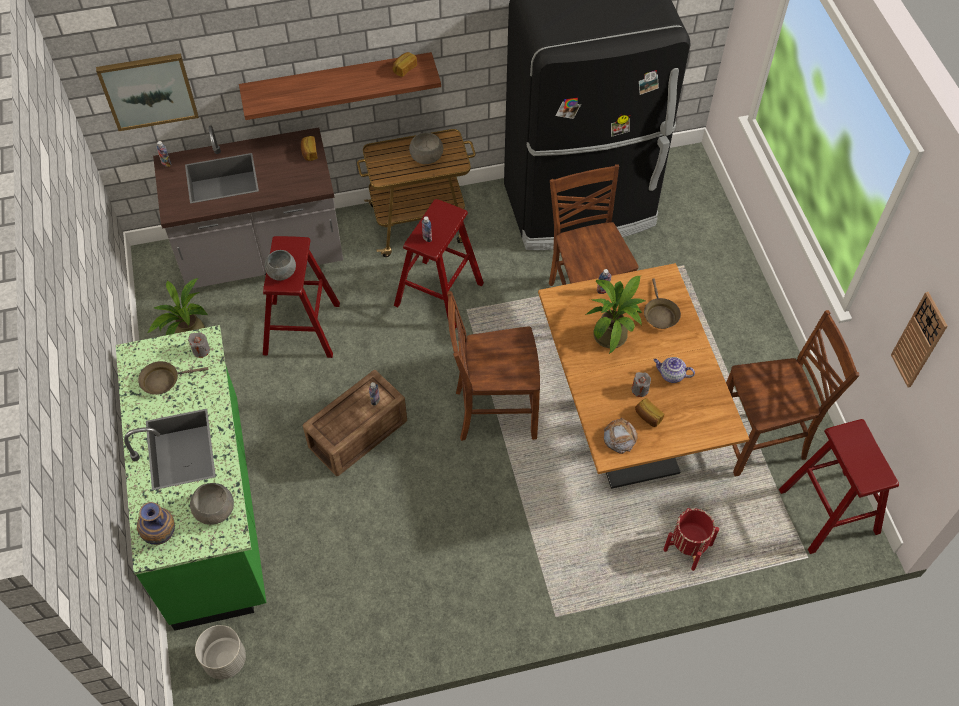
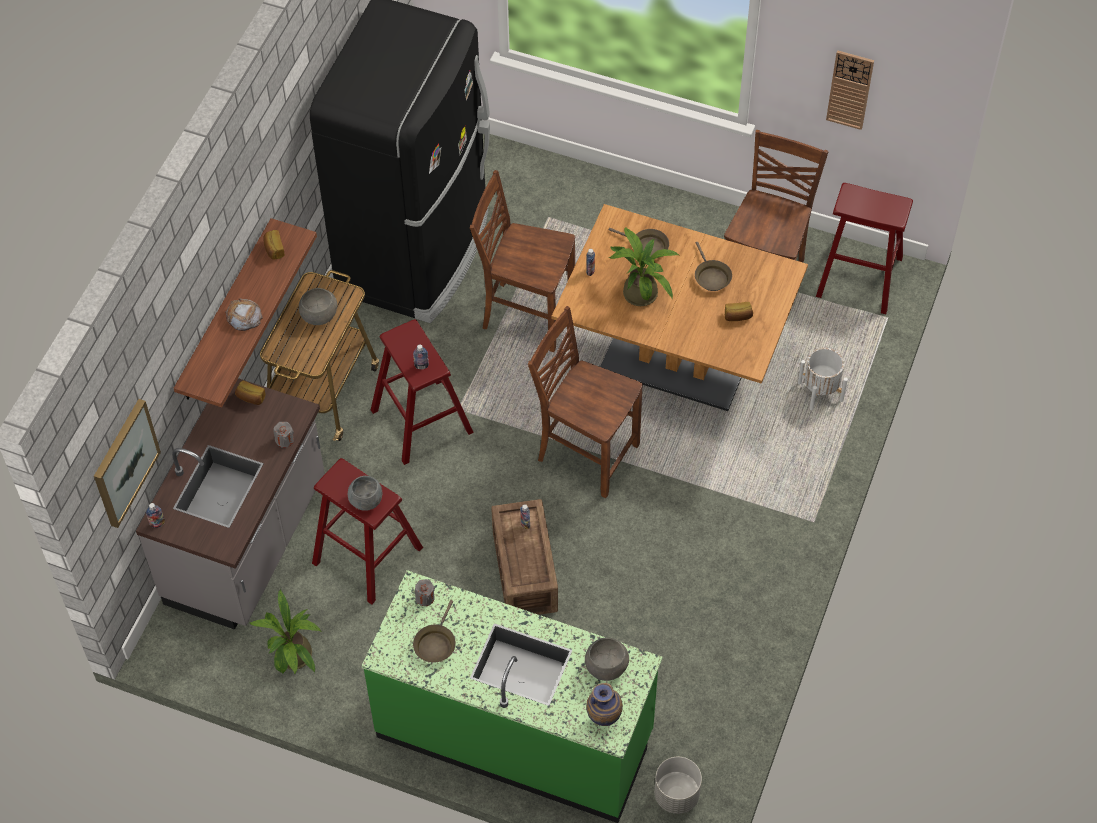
camera: 55 degrees left, 0 degrees up
(493, 412) = (586, 453): brown chair -> brown chair turned 90 degrees clockwise
(619, 437) = (741, 347): bread -> bread (243, 317)
(640, 390) = (708, 306): grey candle -> grey candle (284, 440)
(671, 375) = (711, 277): teapot -> brown frying pan
(688, 547) = (820, 391): red planter -> white planter

